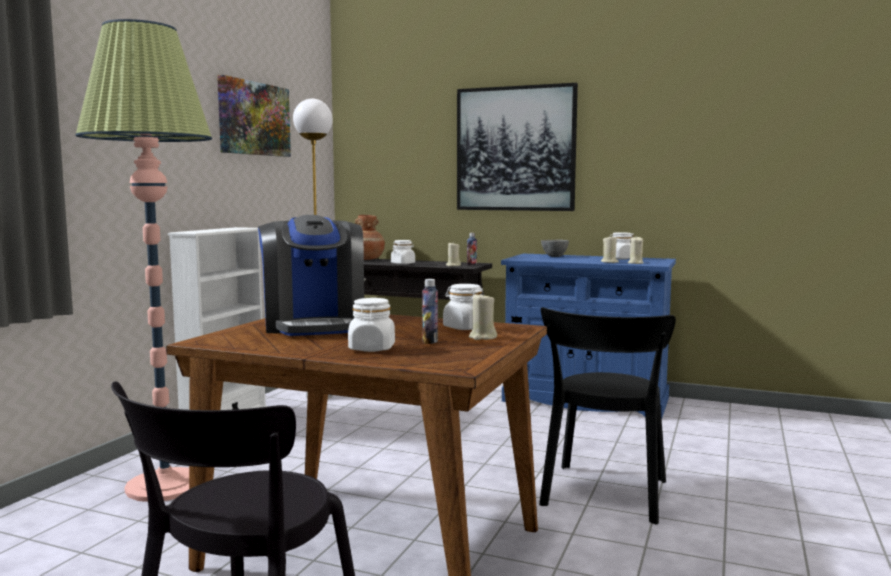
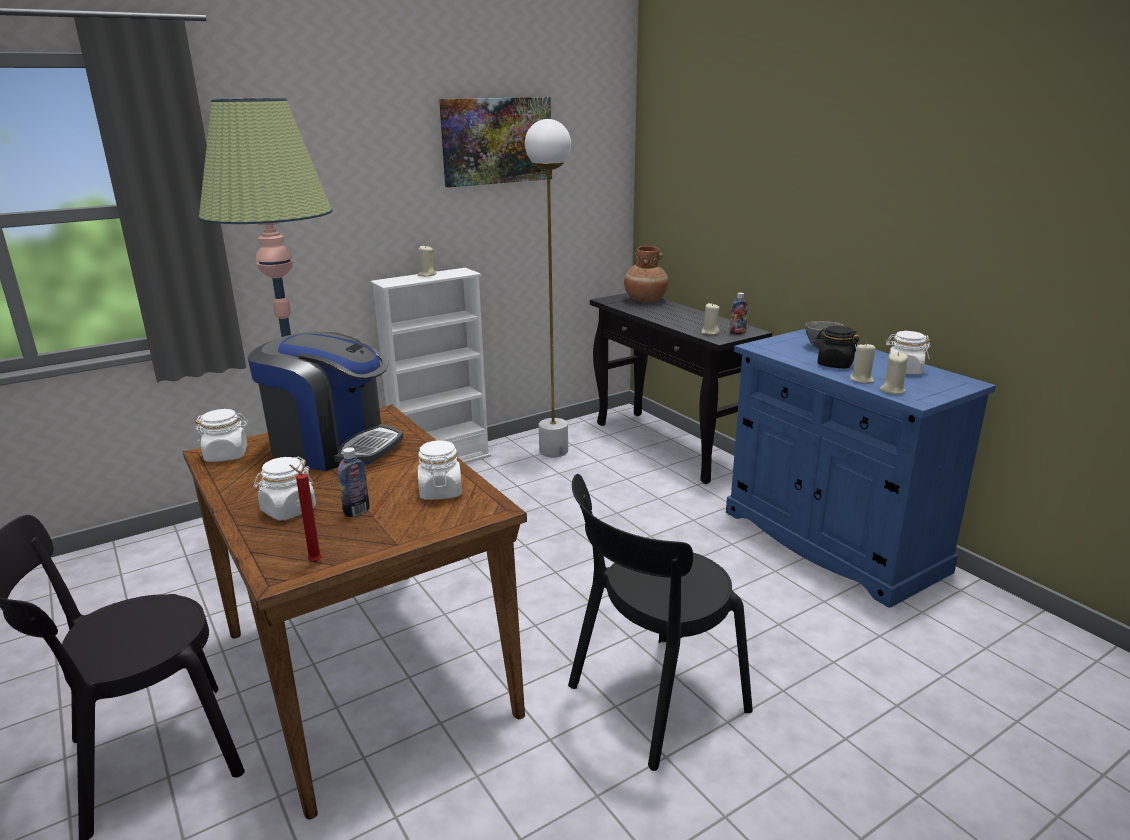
camera: 35 degrees right, 15 degrees up
(314, 325) = (333, 446): coffee machine -> coffee machine turned 90 degrees counterclockwise
(403, 263) = (664, 317): white jar -> white jar (227, 455)
(465, 359) = (313, 562): none -> red candle
(482, 337) = (414, 519): beige candle -> beige candle (427, 275)
(515, 149) = (815, 182): picture -> none
(580, 260) = (834, 364): none -> black jar

